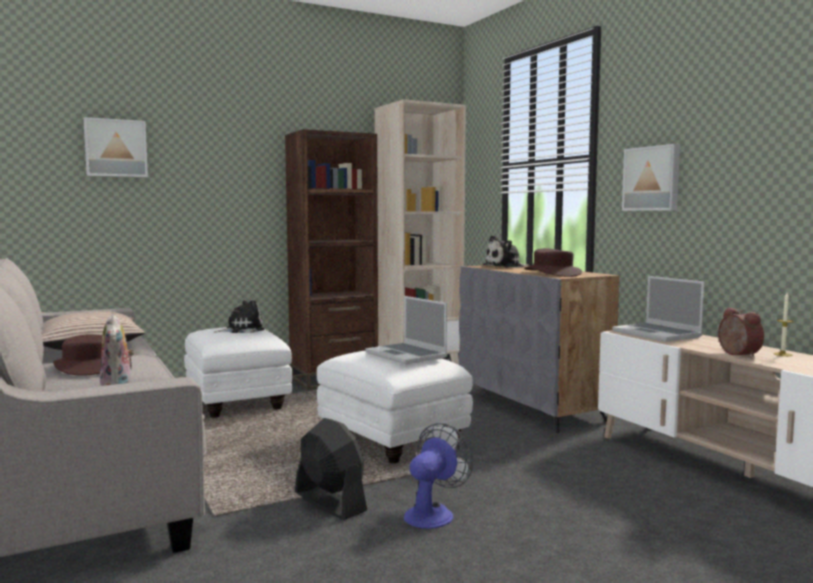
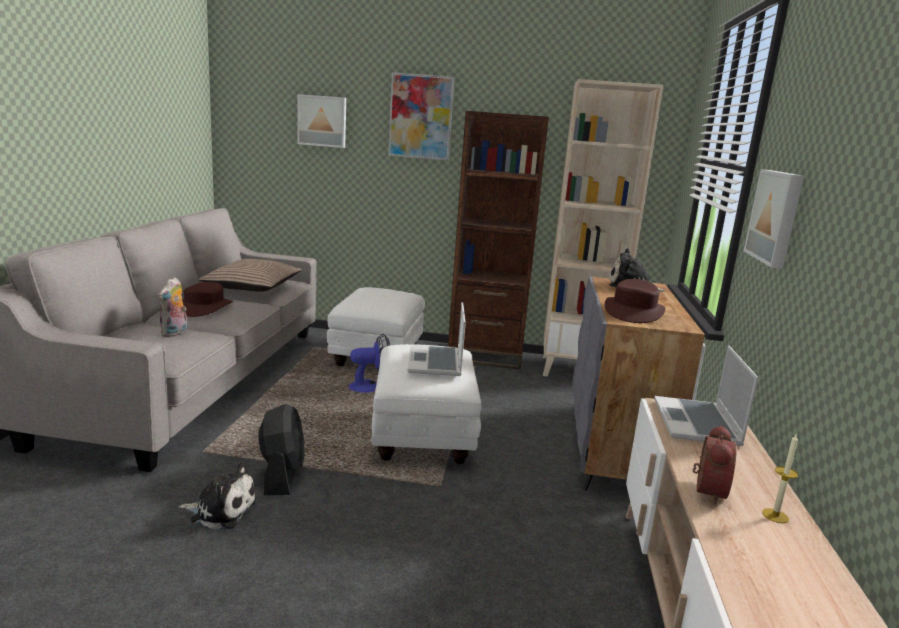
camera: 35 degrees right, 10 degrees up
(232, 141) = (420, 117): none -> picture
(242, 330) = (385, 295): plush toy -> plush toy (221, 510)
(433, 513) = (329, 521): fan -> fan (370, 387)

